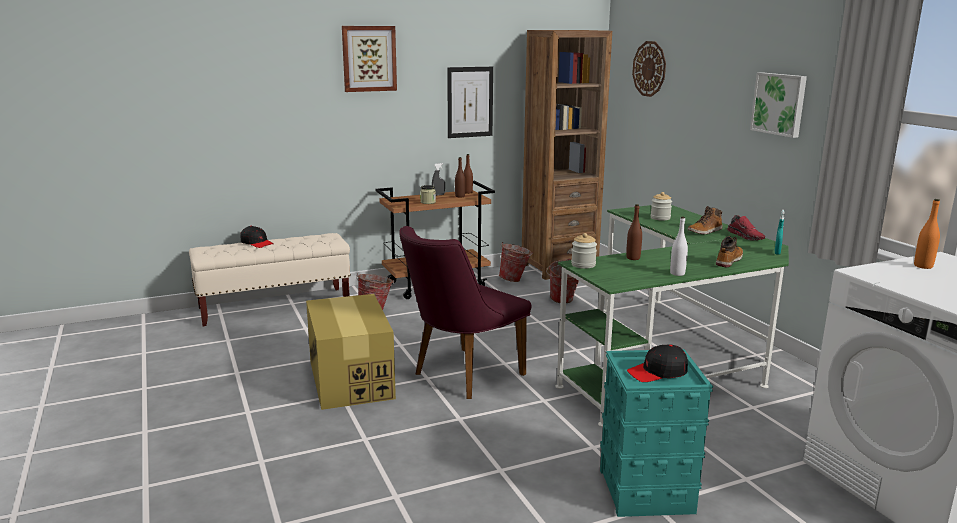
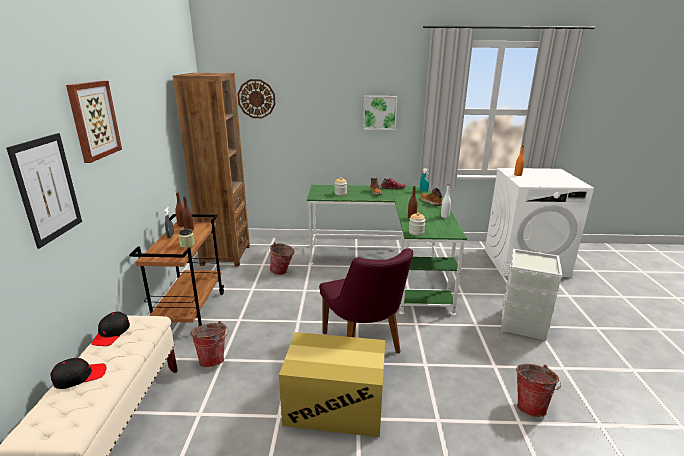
camera: 65 degrees left, 5 degrees up
(470, 102) = (156, 146): picture -> picture (47, 189)
(515, 280) = (225, 276): bucket -> bucket (531, 405)
(647, 491) = (523, 324): turquoise storage box -> grey storage box
(657, 372) = (536, 263): black cap -> black cap (111, 333)

